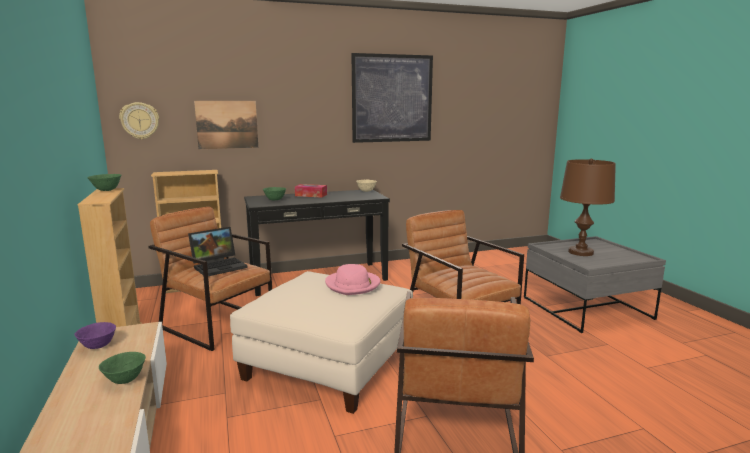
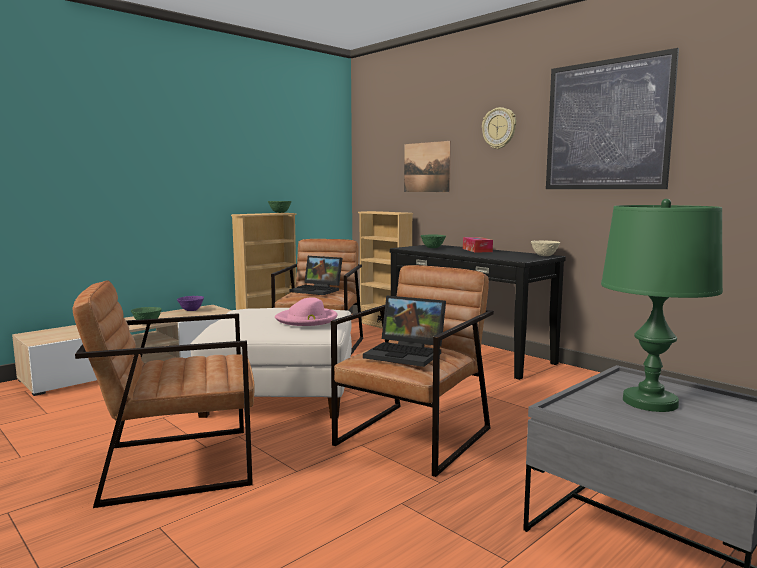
camera: 65 degrees right, 5 degrees down
(140, 120) = (371, 164): wall clock -> wall clock (499, 128)
(476, 275) = (407, 354): none -> laptop
(580, 252) = (650, 402): brown table lamp -> green table lamp

